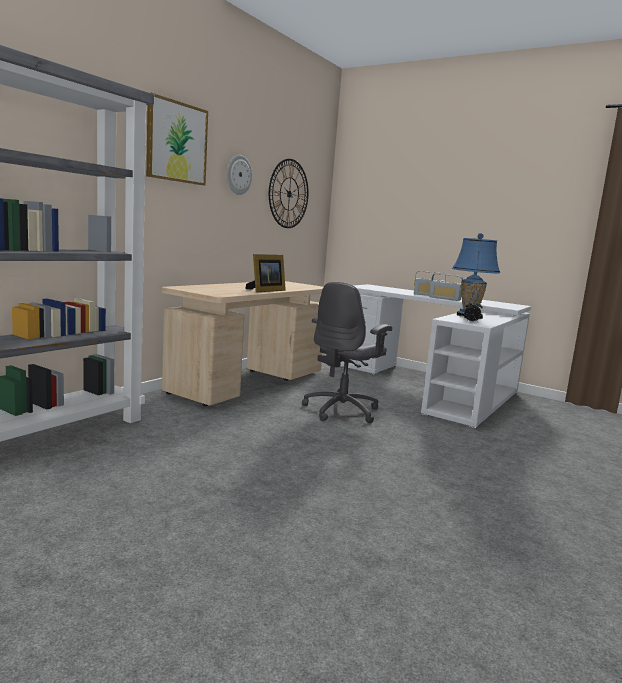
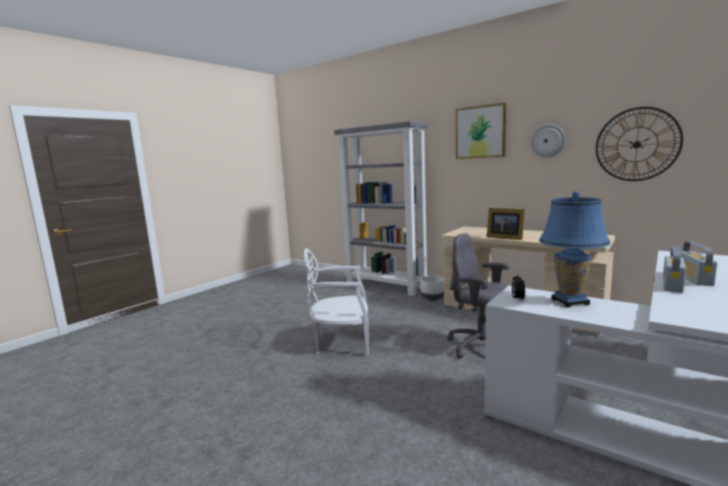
camera: 95 degrees right, 0 degrees up
(167, 411) = (432, 299): none -> white planter
(331, 484) = (342, 343): none -> white chair

